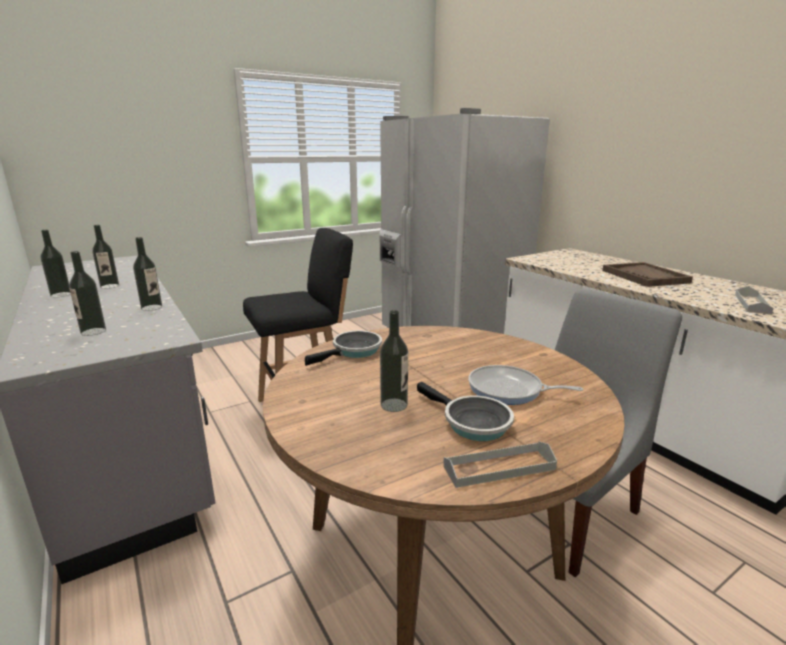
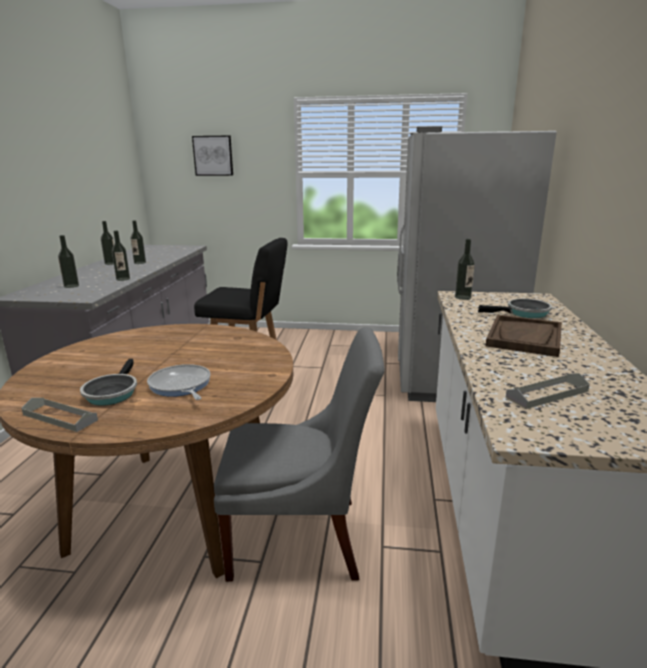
camera: 40 degrees right, 0 degrees up
(129, 135) = (213, 155): none -> picture
(354, 351) = (172, 334): frying pan -> frying pan (524, 313)
(394, 405) = (108, 368): bottle -> bottle (463, 297)

